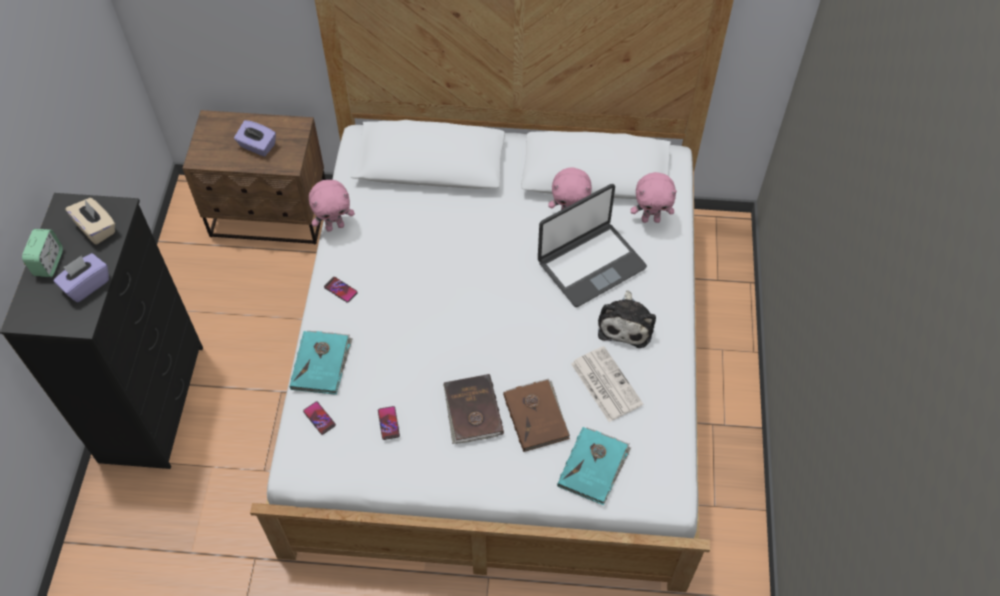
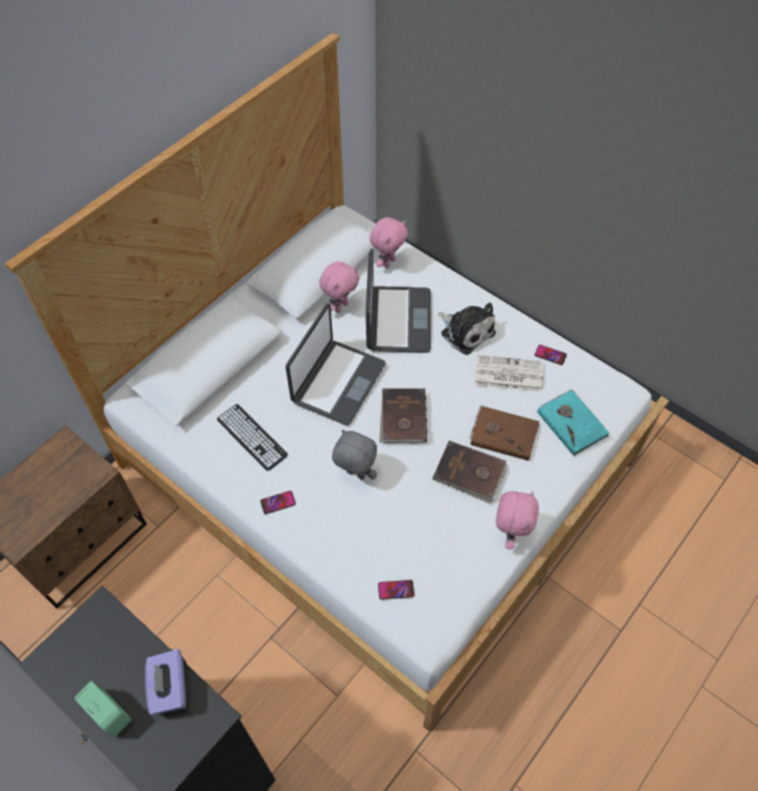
camera: 55 degrees left, 0 degrees up
(96, 228) = (105, 644): beige tissue box -> none
(257, 146) = (53, 487): purple tissue box -> none
(321, 363) = (341, 558): turquoise book -> none
(335, 226) = (207, 470): pink plush toy -> pink plush toy (510, 533)
(387, 235) = (252, 437): none -> keyboard
(388, 423) = (439, 538): phone -> phone (550, 355)
(406, 327) = (355, 475): none -> grey plush toy
(486, 260) = (337, 382): none -> laptop
(488, 328) = (402, 418): none -> brown book

